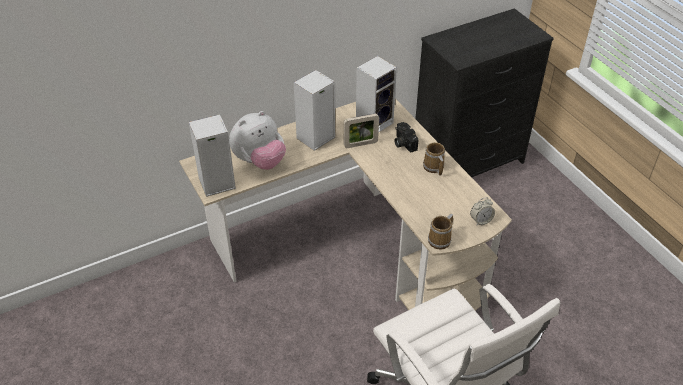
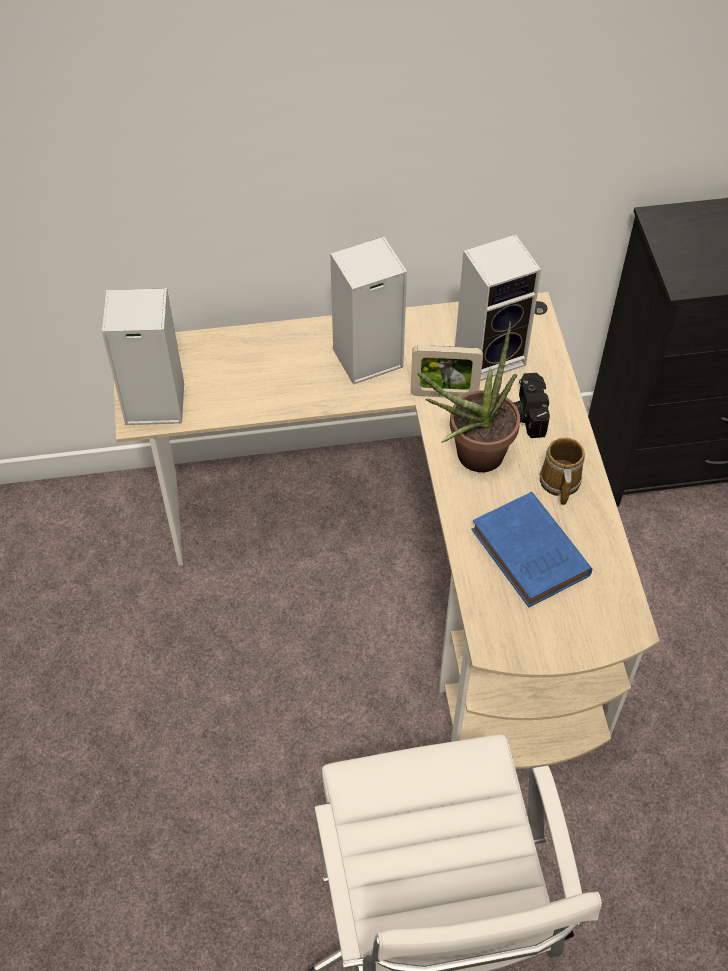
camera: 20 degrees right, 10 degrees up
(259, 161) = (247, 380): plush toy -> none
(387, 168) = (471, 458): none -> potted plant
(436, 200) = (532, 555): none -> blue book
(441, 240) = (501, 642): mug -> none
(481, 220) = (597, 625): alarm clock -> none

